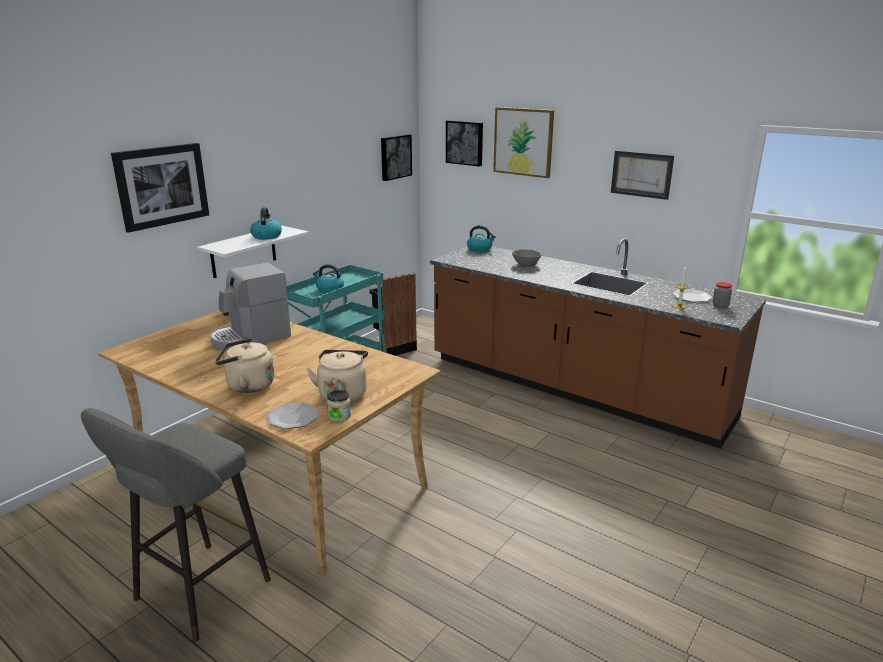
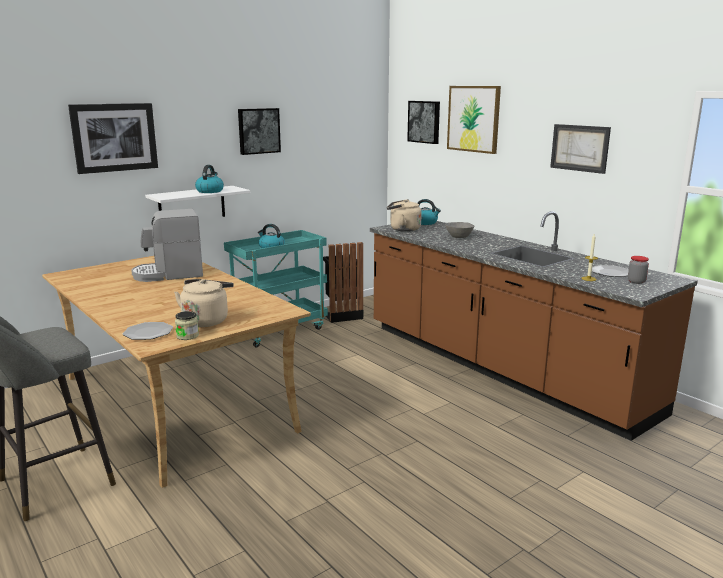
camera: 15 degrees right, 5 degrees down
(247, 385) = (133, 307): beige kettle -> beige kettle (403, 229)
(395, 157) = (359, 134): picture -> picture (258, 131)

